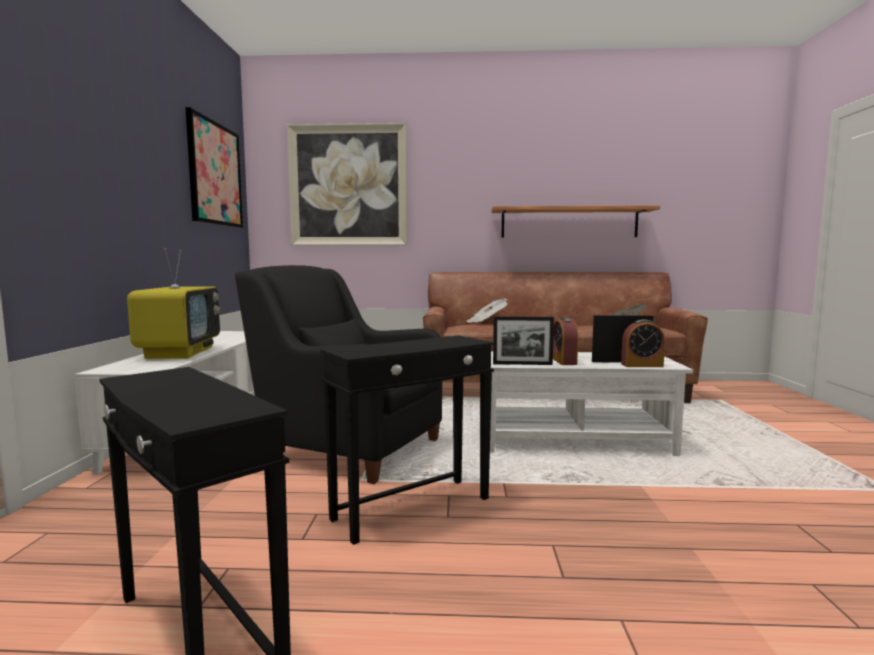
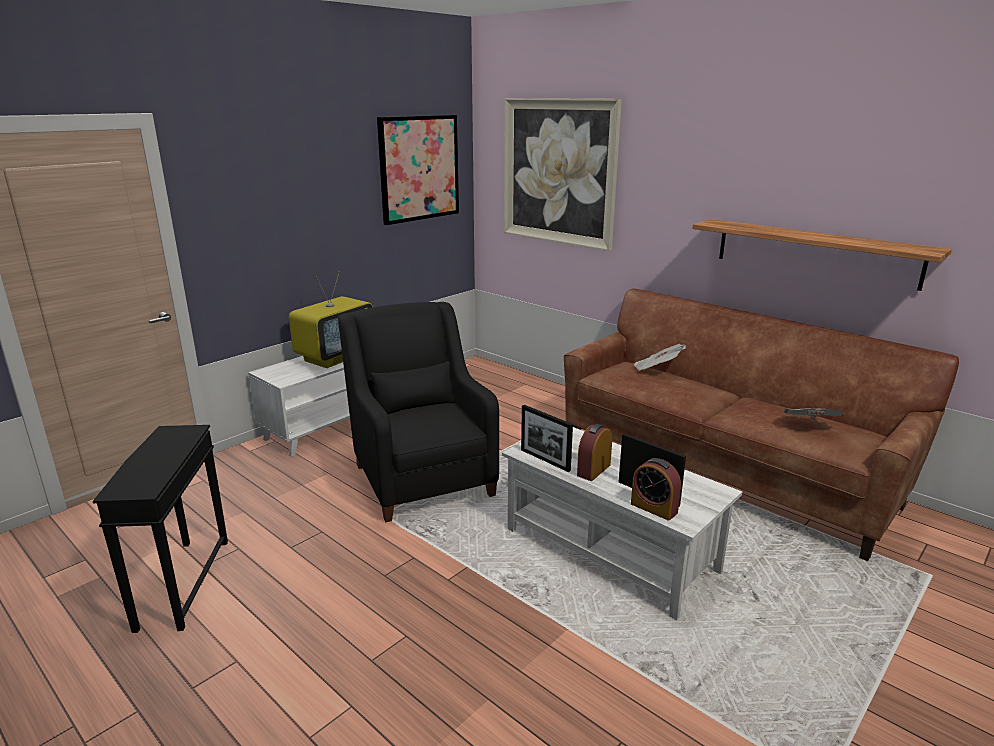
camera: 40 degrees right, 15 degrees up
(413, 508) = (376, 557): black side table -> none

